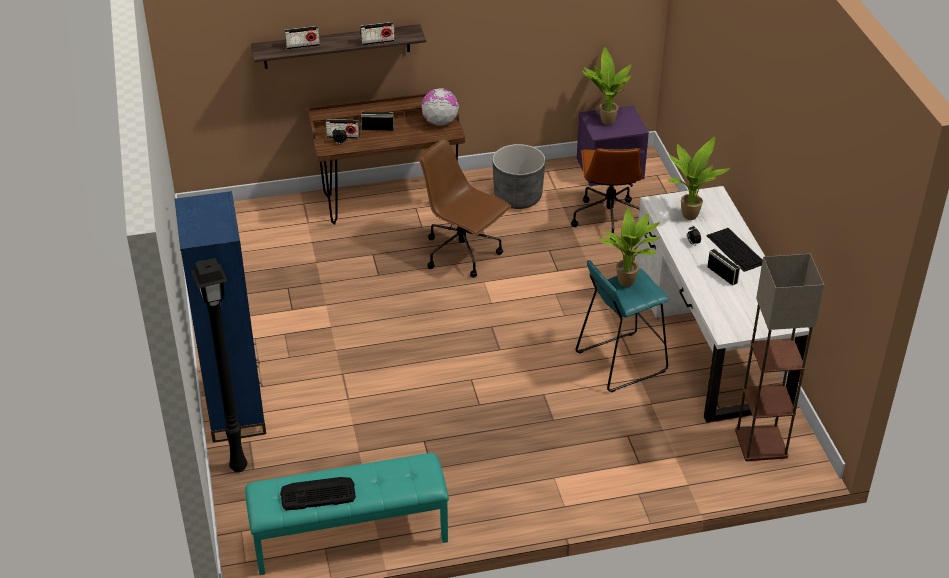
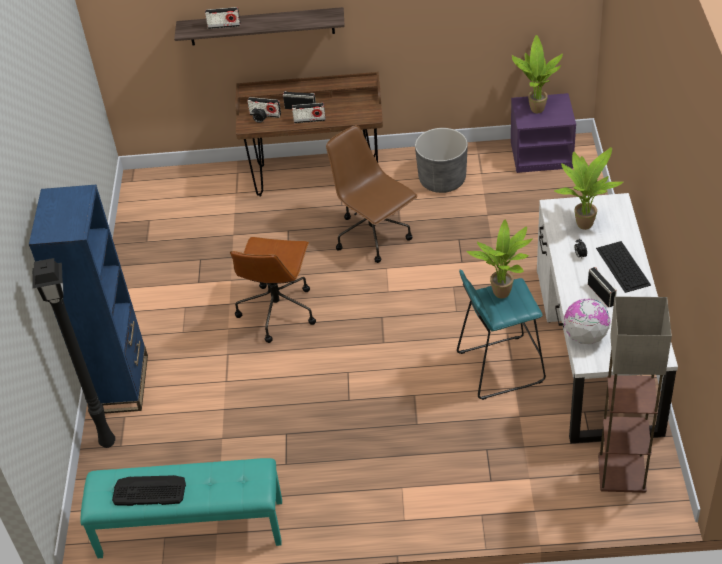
camera: 15 degrees right, 5 degrees up
(377, 41) = (296, 24): radio -> radio (309, 120)
(440, 122) = (361, 105): globe -> globe (585, 336)
(608, 219) = (526, 209): brown office chair -> brown office chair (277, 310)

